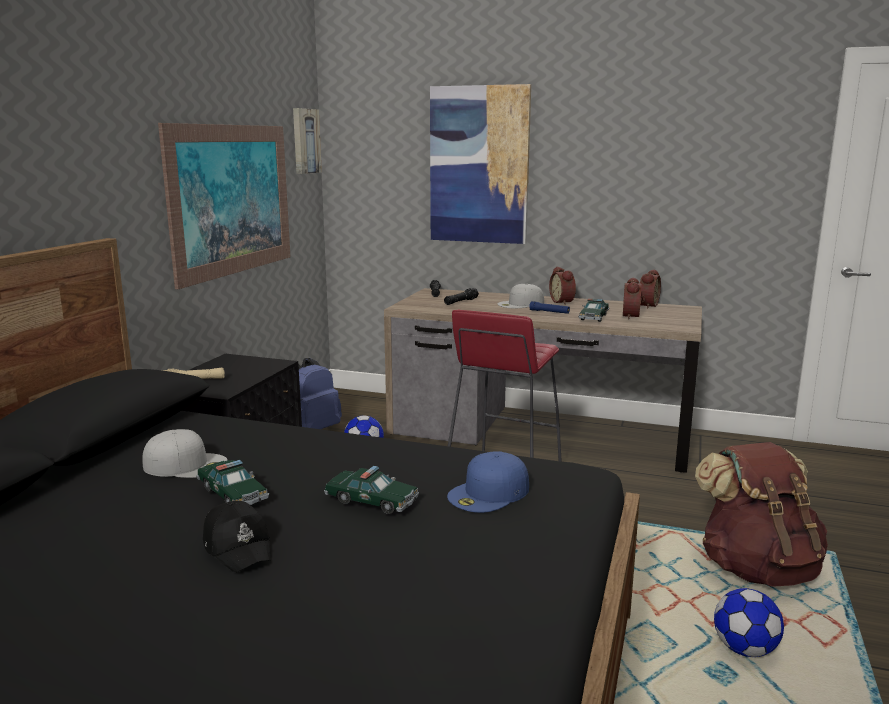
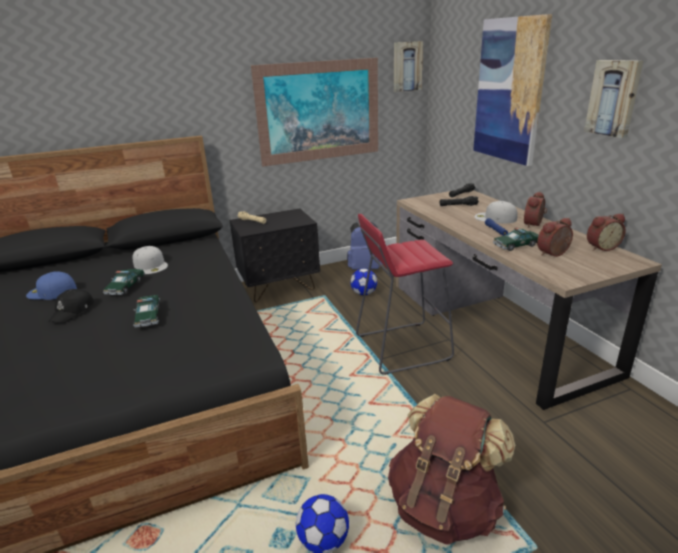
camera: 50 degrees right, 10 degrees up
(489, 493) = (187, 339): blue cap -> blue cap (51, 292)
(621, 163) = (614, 98): none -> picture

